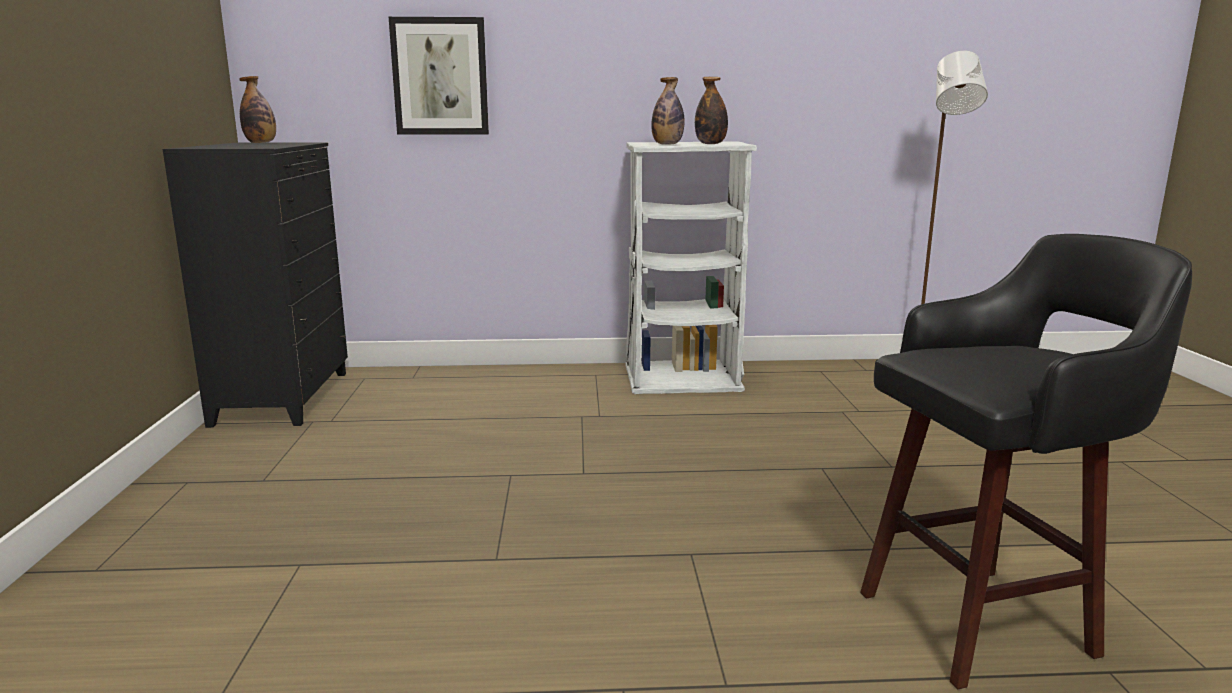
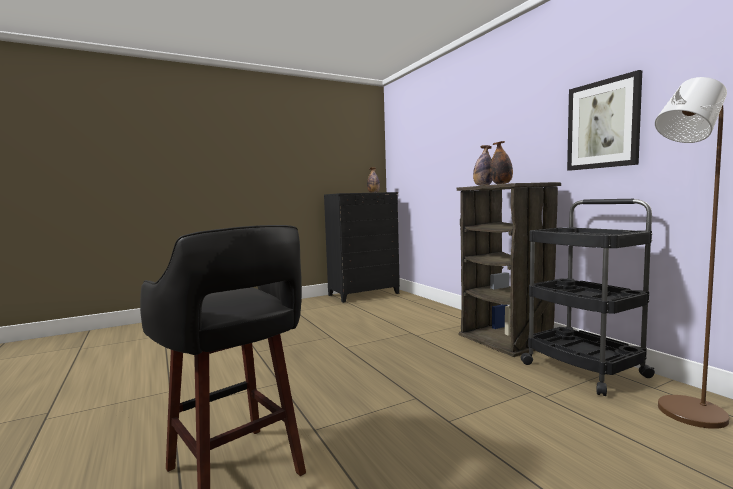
camera: 65 degrees right, 10 degrees down
(440, 77) = (435, 159): picture -> picture (603, 124)
(683, 378) = (506, 339): white bookcase -> brown bookcase
(806, 377) = (582, 370): none -> black cart

